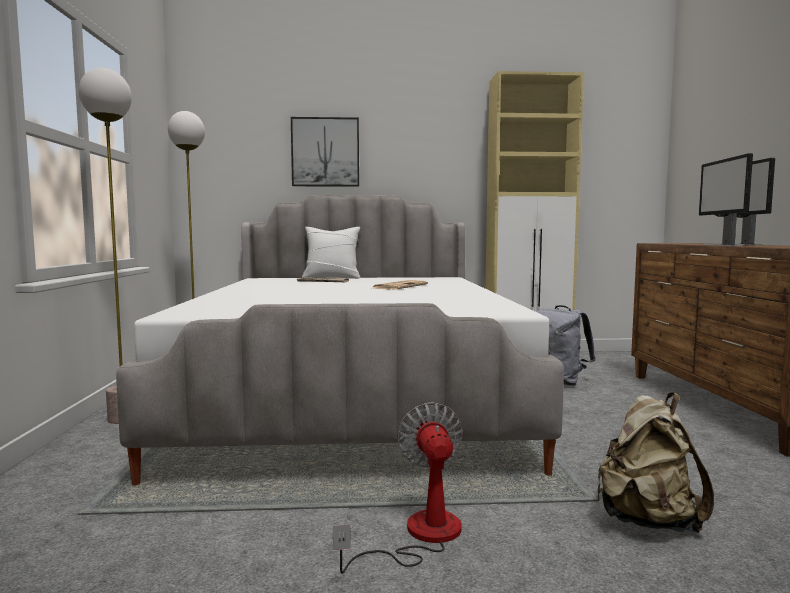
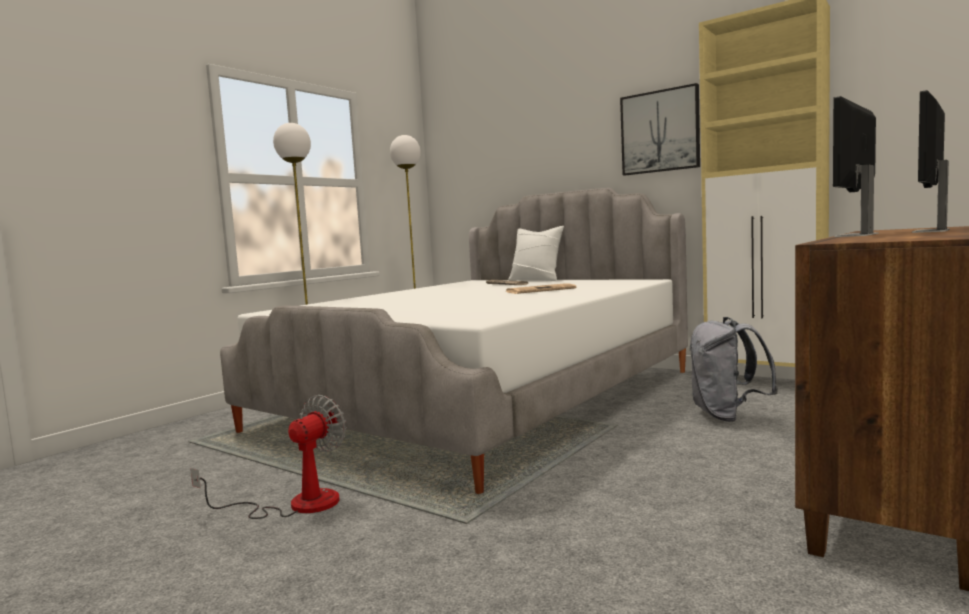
camera: 40 degrees right, 0 degrees up
(325, 152) = (542, 150): picture -> picture (660, 131)
(647, 520) = (465, 550): beige backpack -> none

